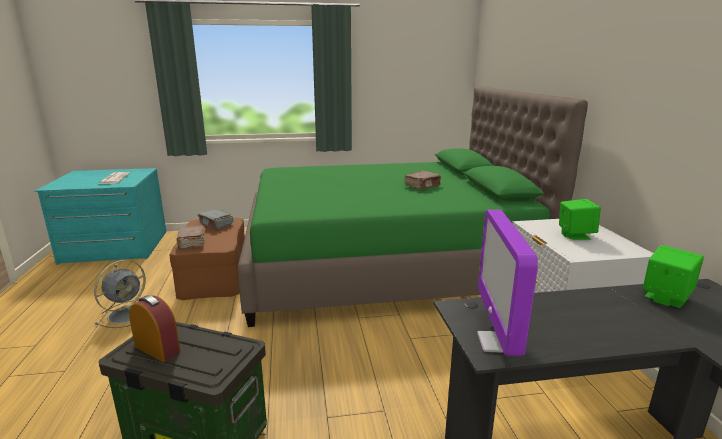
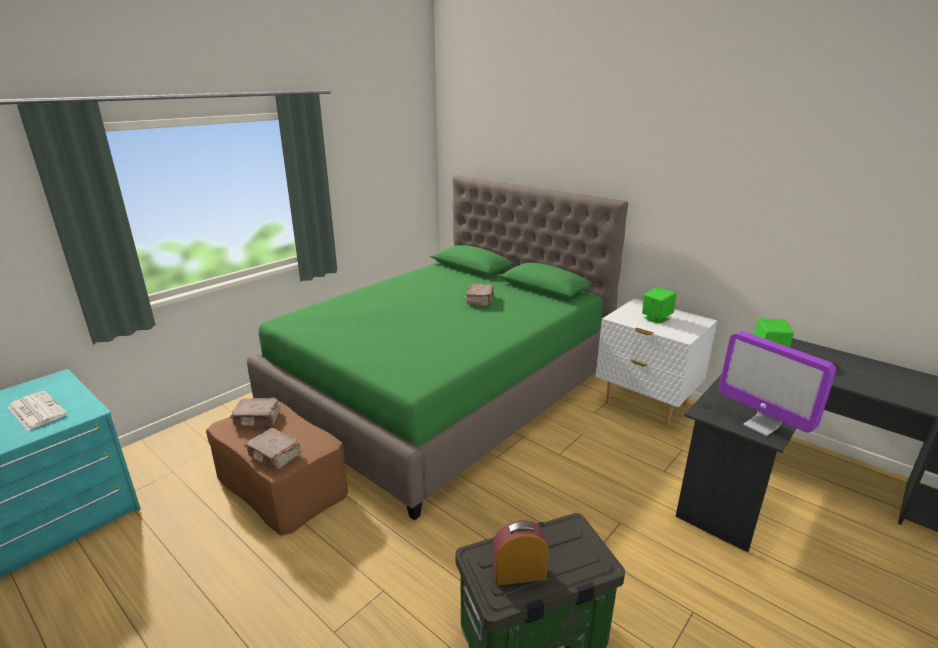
camera: 40 degrees left, 5 degrees up
(128, 313) = (247, 586): grey fan -> none
(216, 224) = (258, 419): grey book -> brown book

